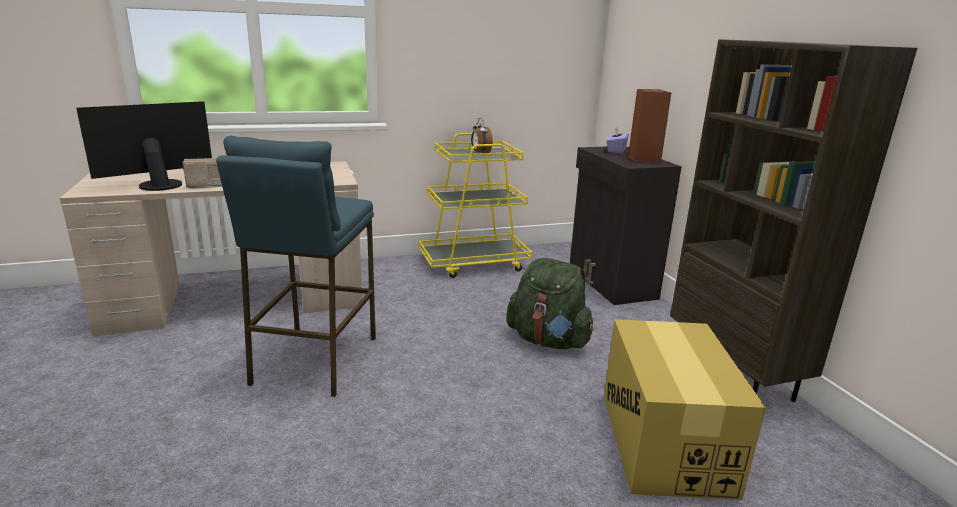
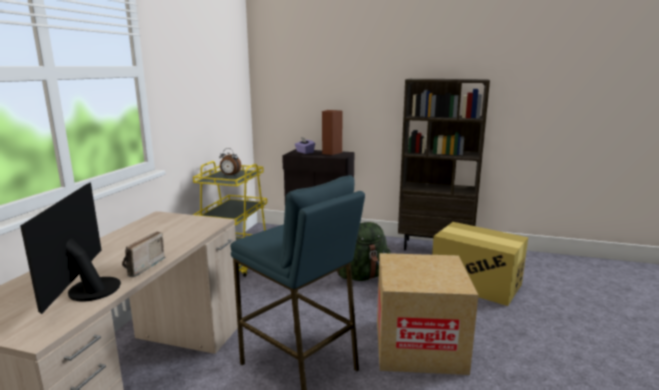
camera: 55 degrees left, 5 degrees down
(421, 427) = (419, 345): none -> cardboard box

